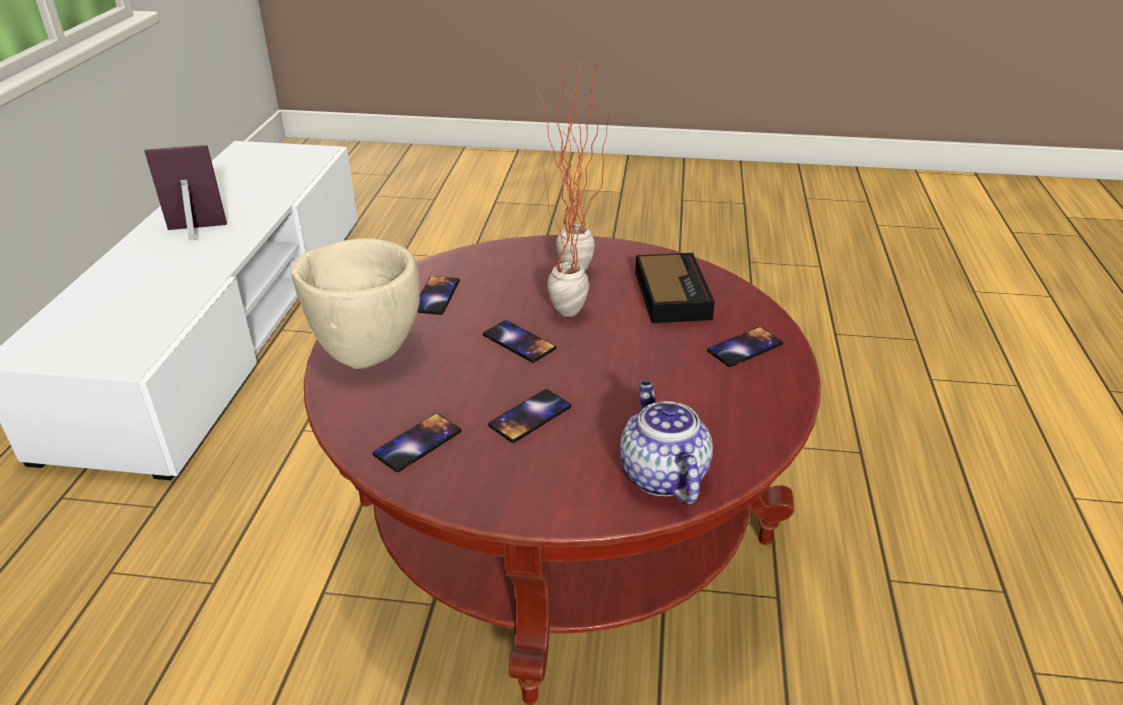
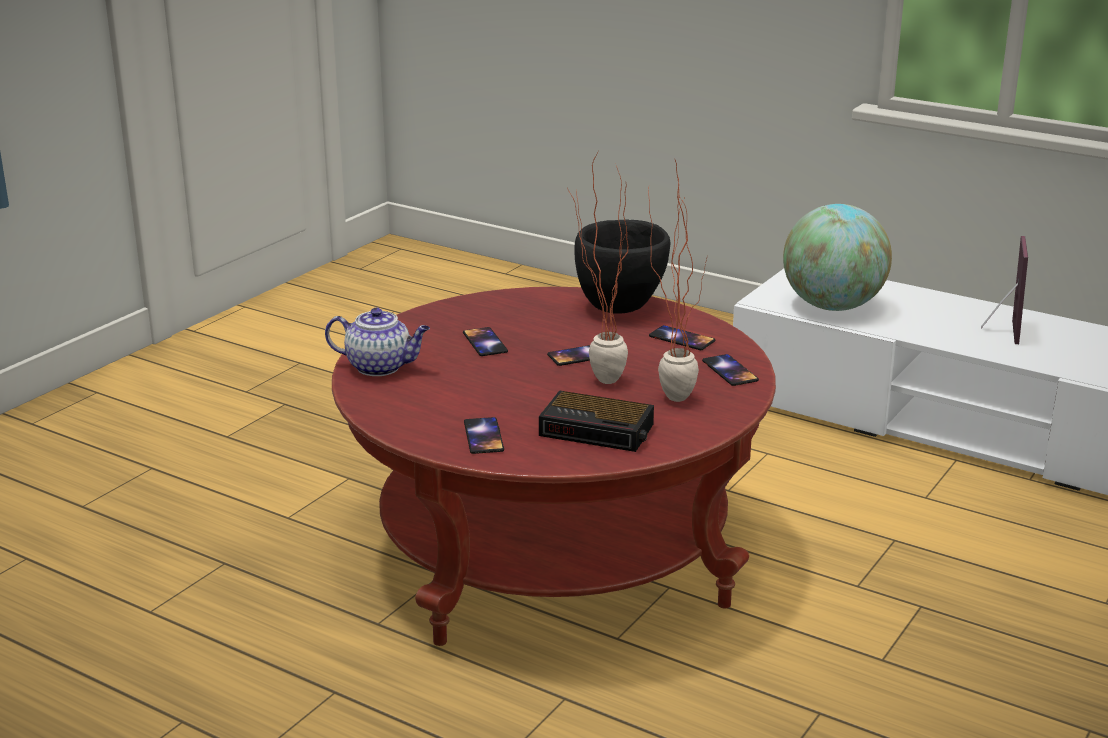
camera: 115 degrees right, 10 degrees down
(143, 318) = (832, 306): none -> globe
(367, 349) = (621, 307): beige bowl -> black bowl
(417, 443) = (494, 308): phone -> phone (730, 371)

